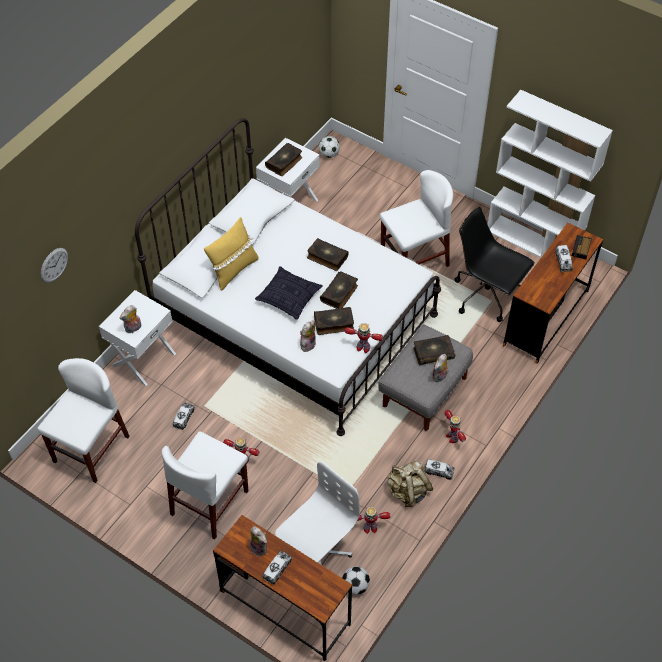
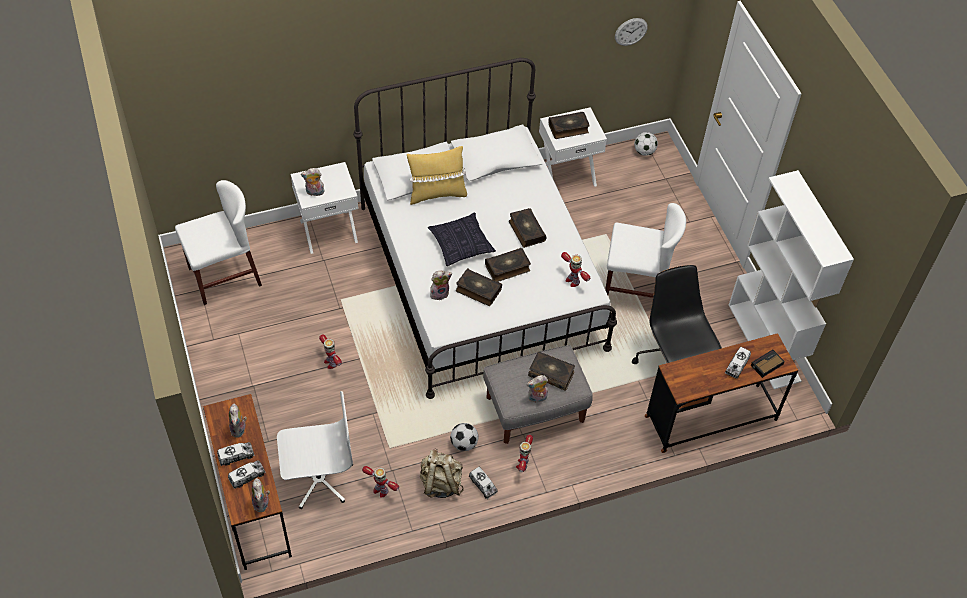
camera: 35 degrees right, 0 degrees up
(54, 265) = (249, 89): wall clock -> wall clock (631, 31)
(184, 418) = (316, 299): toy truck -> toy truck (247, 476)
(209, 502) = (274, 380): white chair -> none
(332, 590) = (262, 503): none -> plush toy
(355, 586) = (324, 529): football -> football (464, 443)
(362, 347) = (483, 326): toy robot -> toy robot (572, 280)

